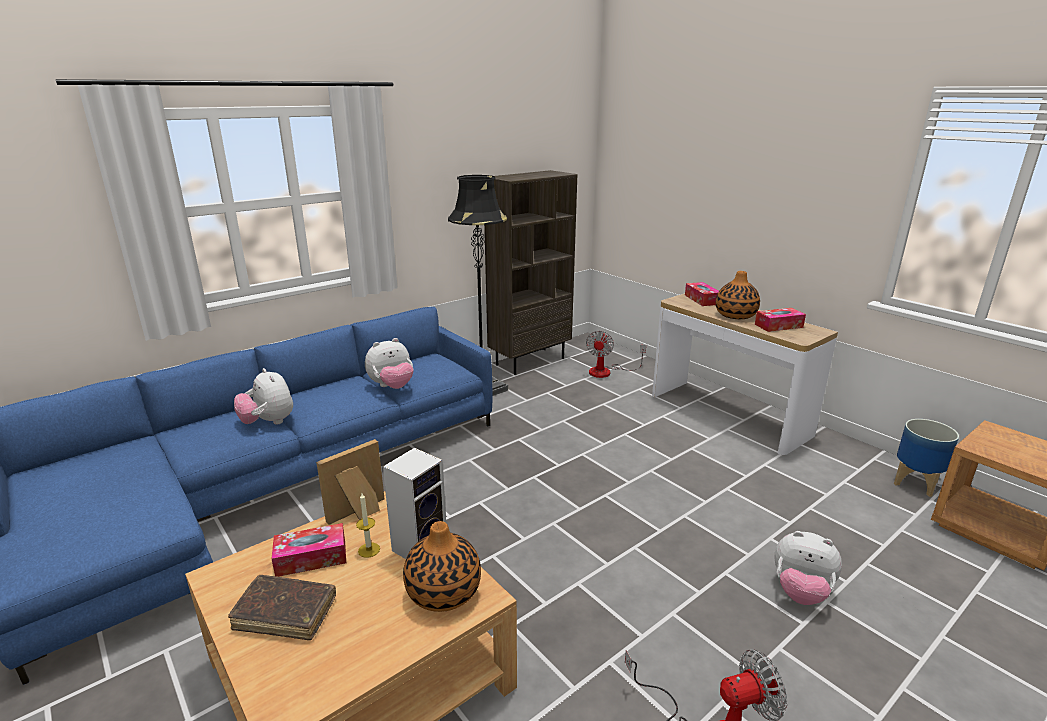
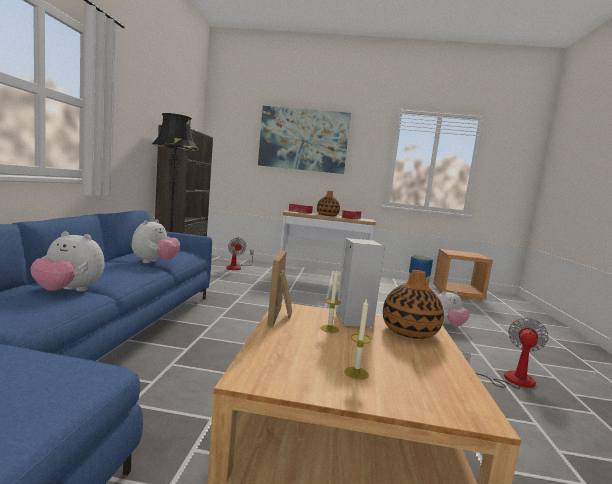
camera: 45 degrees left, 15 degrees down
(285, 613) = (356, 373): brown book -> candle
(311, 558) = (302, 343): tissue box -> none
(733, 163) = (303, 140): none -> picture

